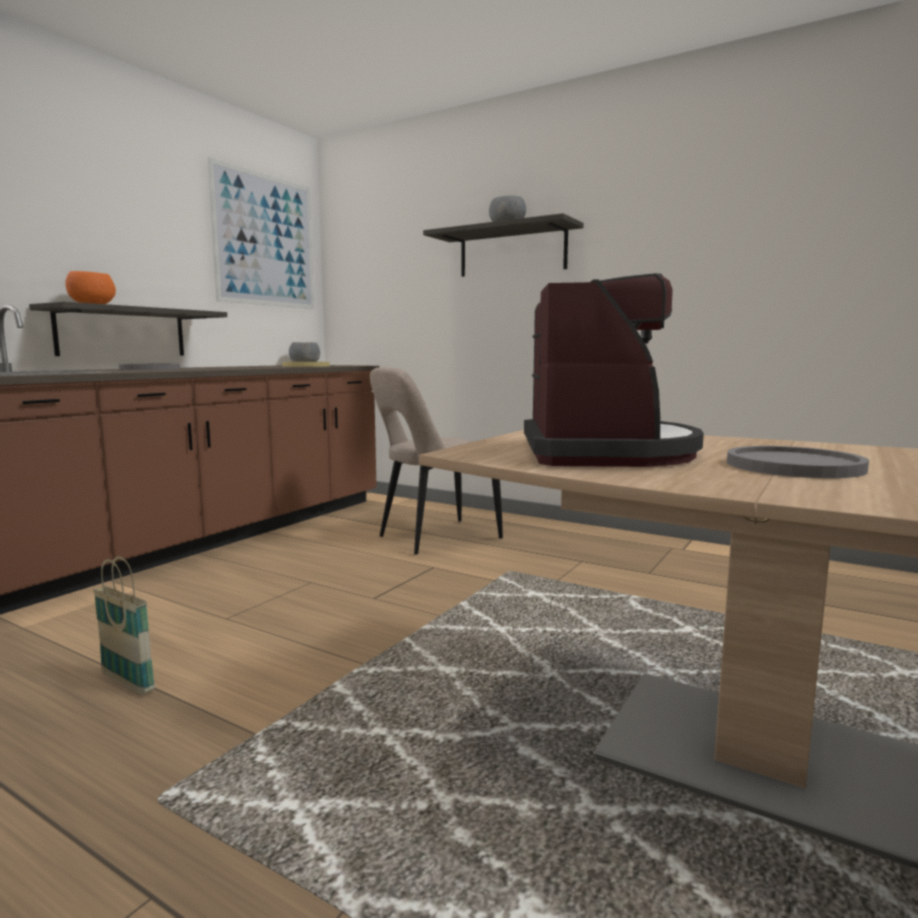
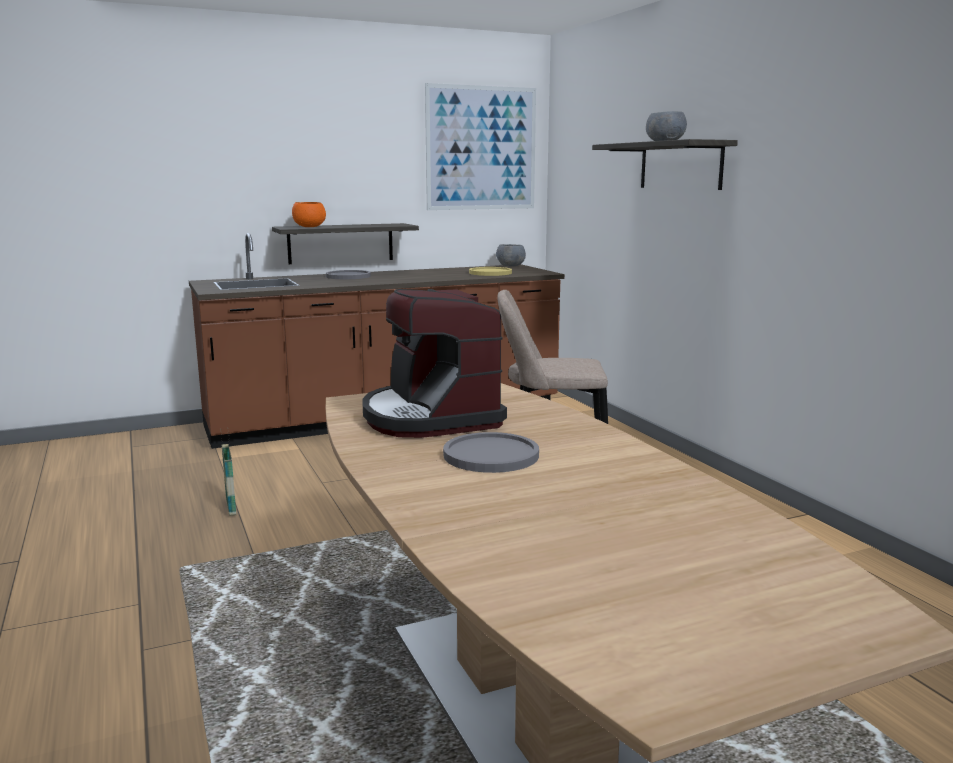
camera: 35 degrees right, 5 degrees up
(605, 452) = (430, 417): coffee machine -> coffee machine turned 120 degrees clockwise

